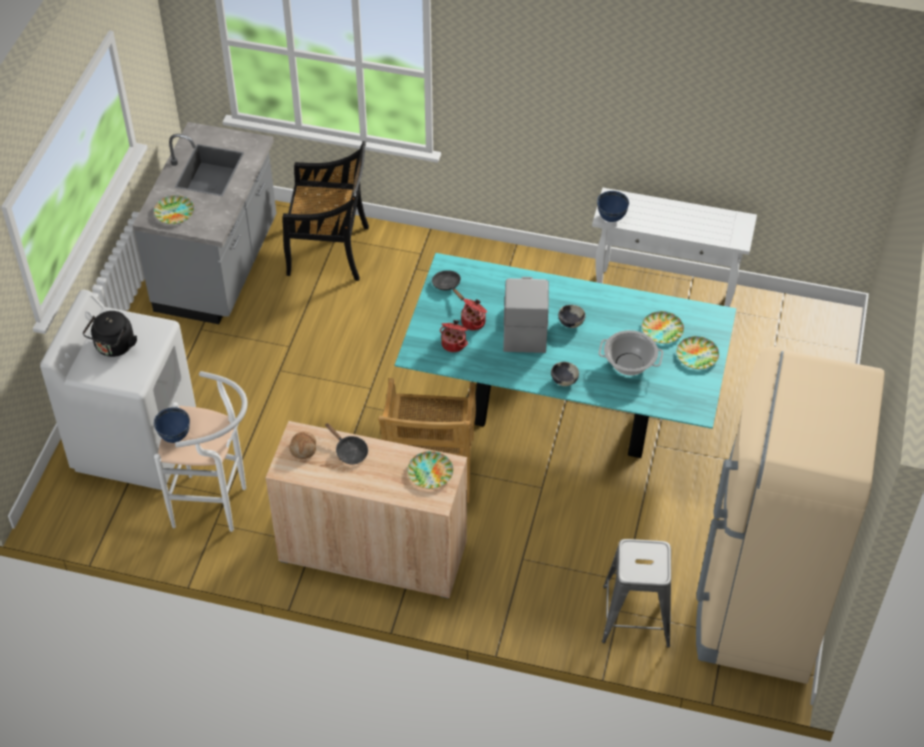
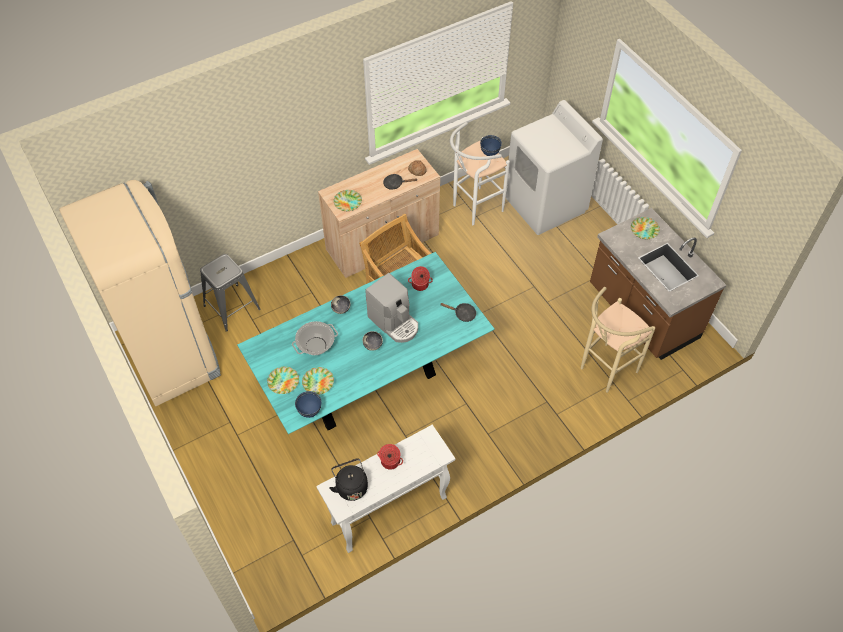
camera: 135 degrees right, 5 degrees up
(114, 347) = (555, 139): black kettle -> black kettle (351, 486)
(218, 267) = (642, 313): grey counter -> brown counter
(330, 251) = (604, 372): black chair -> beige stool
(474, 322) = (424, 304): cooking pot -> cooking pot (390, 461)
(611, 218) = (425, 438): blue bowl -> blue bowl (309, 411)

